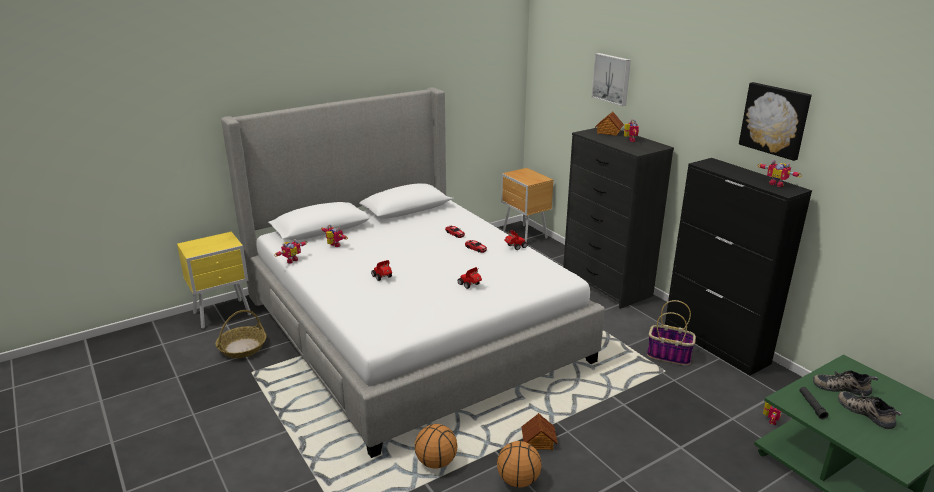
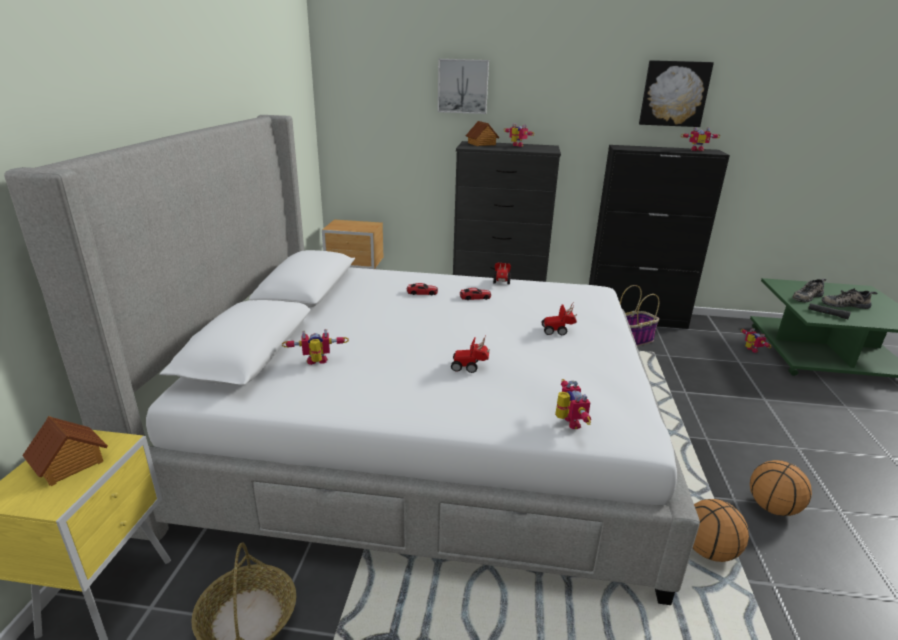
camera: 50 degrees left, 0 degrees up
(291, 260) = (298, 410): toy robot -> toy robot (567, 423)
(538, 442) = (713, 463): toy house -> toy house (69, 464)

